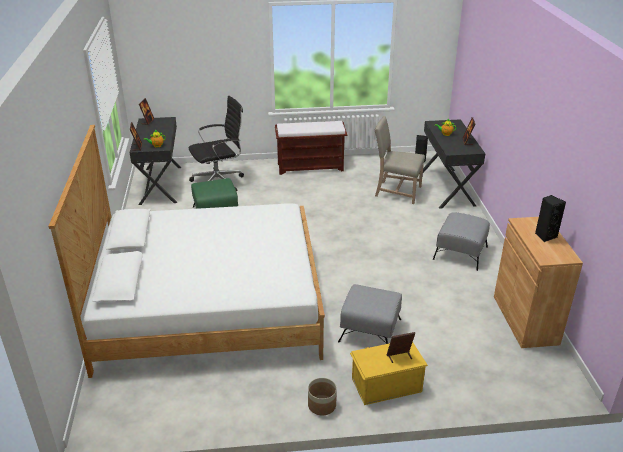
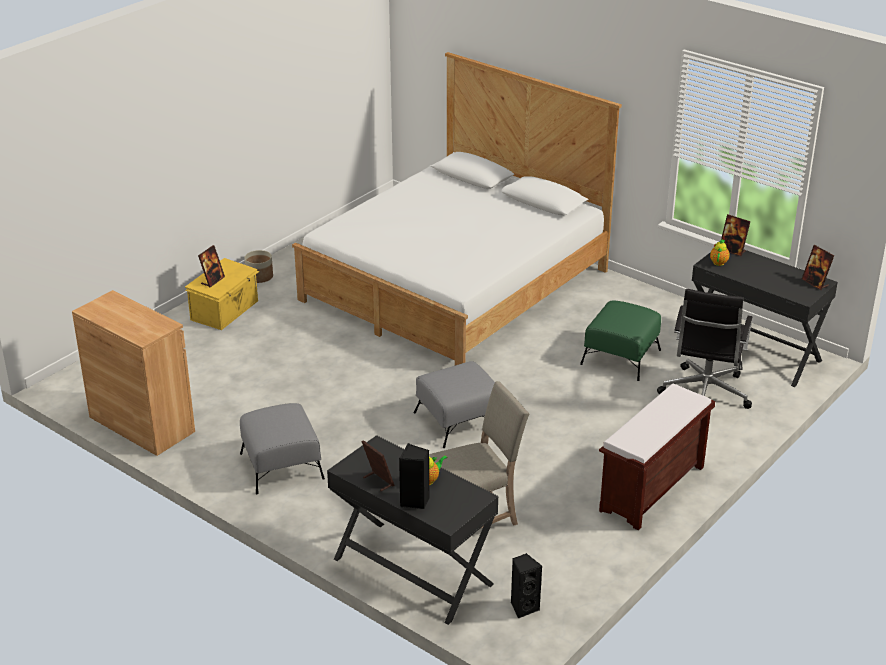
camera: 135 degrees right, 0 degrees up
(370, 330) = (285, 338): grey ottoman -> grey ottoman (457, 421)
(545, 236) = (127, 321): black speaker -> black speaker (415, 501)

